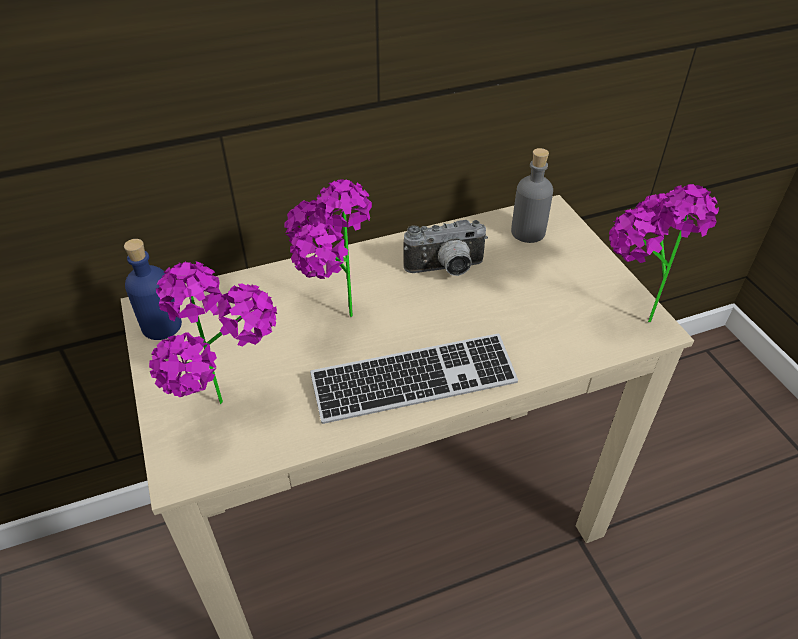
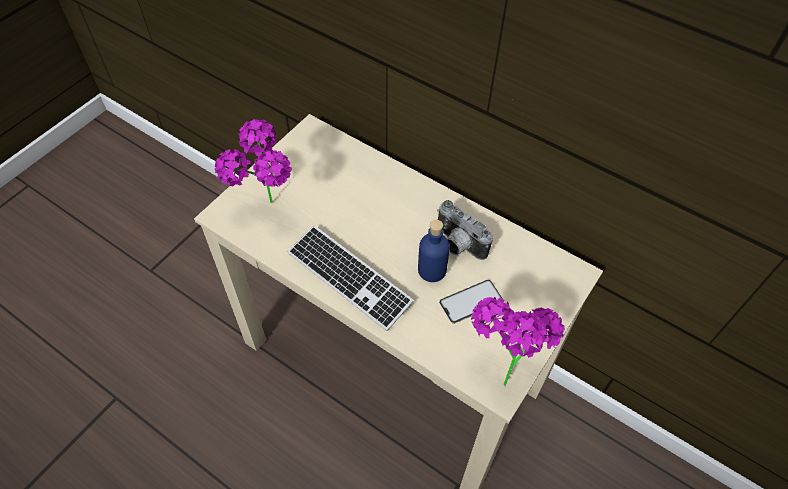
camera: 55 degrees right, 10 degrees up
(161, 326) = (303, 143): blue bottle -> blue bottle (432, 270)
(331, 321) = (365, 213): potted plant -> none
(528, 232) = (538, 271): grey bottle -> none
(528, 295) = (471, 301): none -> phone

